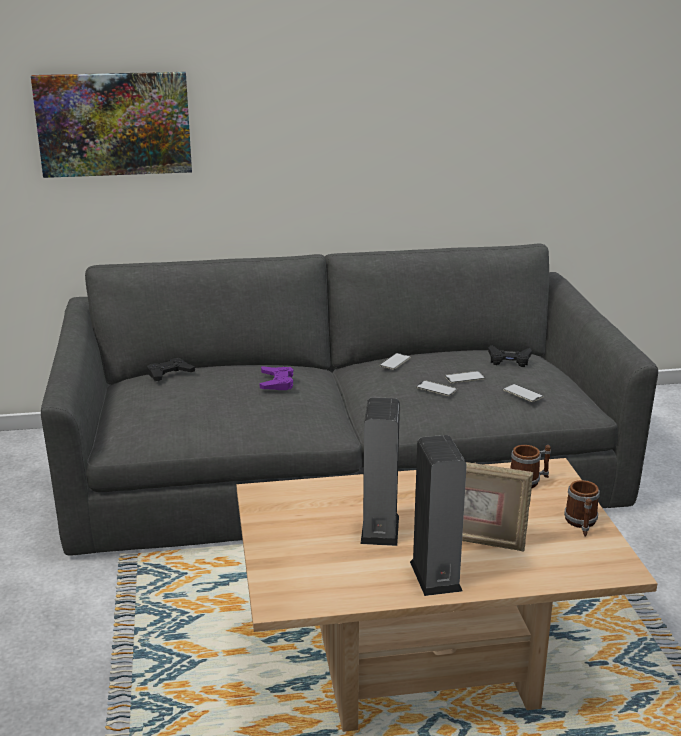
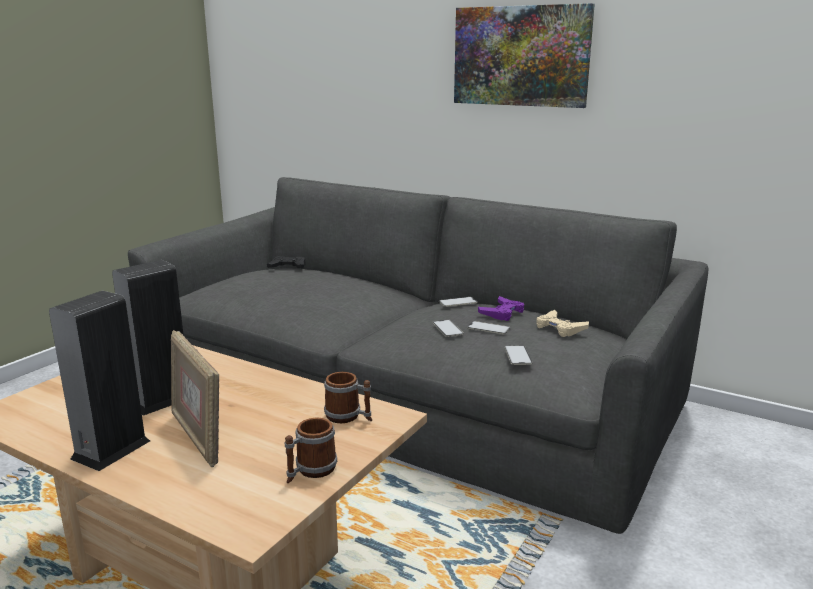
camera: 40 degrees right, 5 degrees down
(114, 124) = (322, 68): picture -> picture (521, 56)
(277, 382) = (339, 290): purple game controller -> purple game controller (502, 313)
(509, 360) = (560, 328): black game controller -> beige game controller

